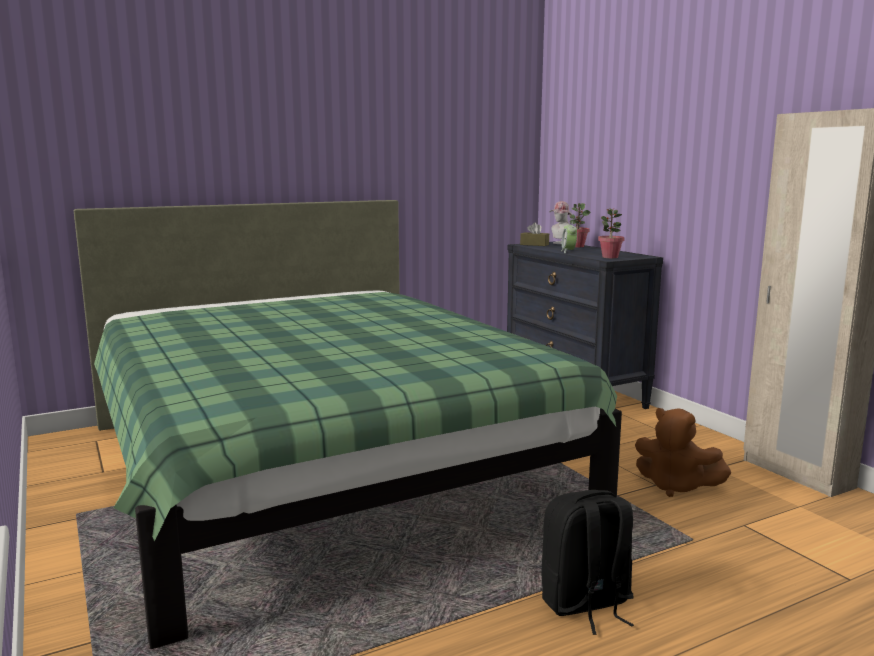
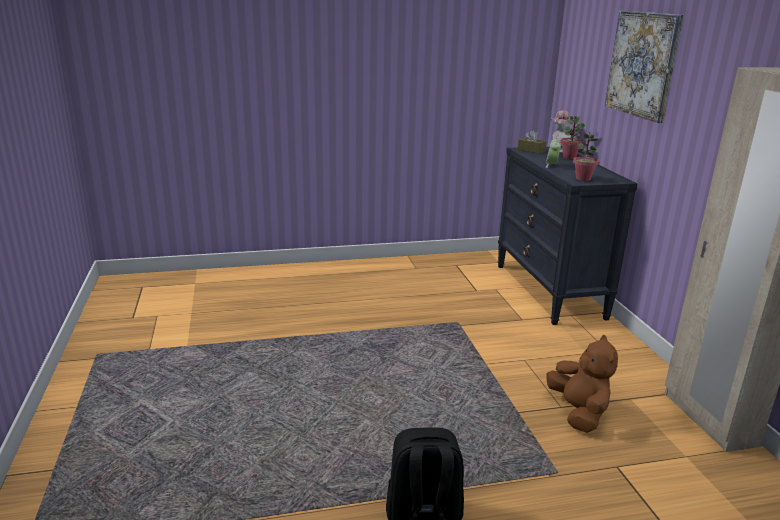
camera: 15 degrees right, 10 degrees up
(319, 466) = (289, 338): green bed -> none
(649, 141) = (642, 64): none -> picture
(675, 487) = (578, 412): brown plush toy -> brown plush toy turned 150 degrees counterclockwise

